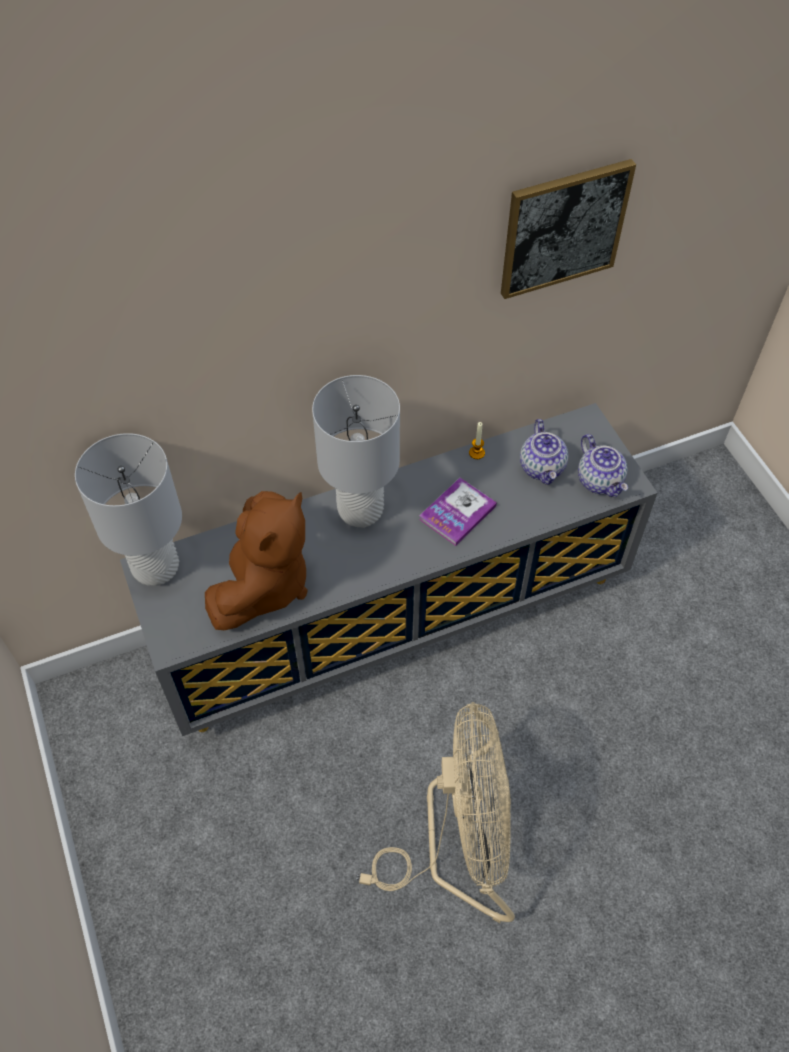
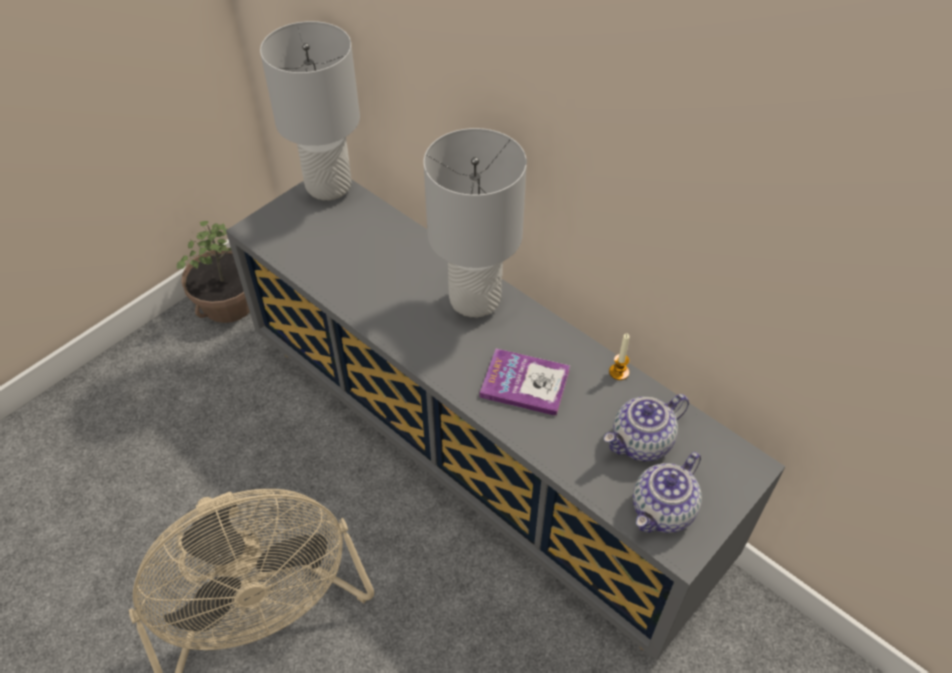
camera: 65 degrees right, 5 degrees down
(100, 764) = (228, 302): none -> potted plant
(264, 584) = (350, 264): brown plush toy -> none
(563, 228) = (800, 163): picture -> none

